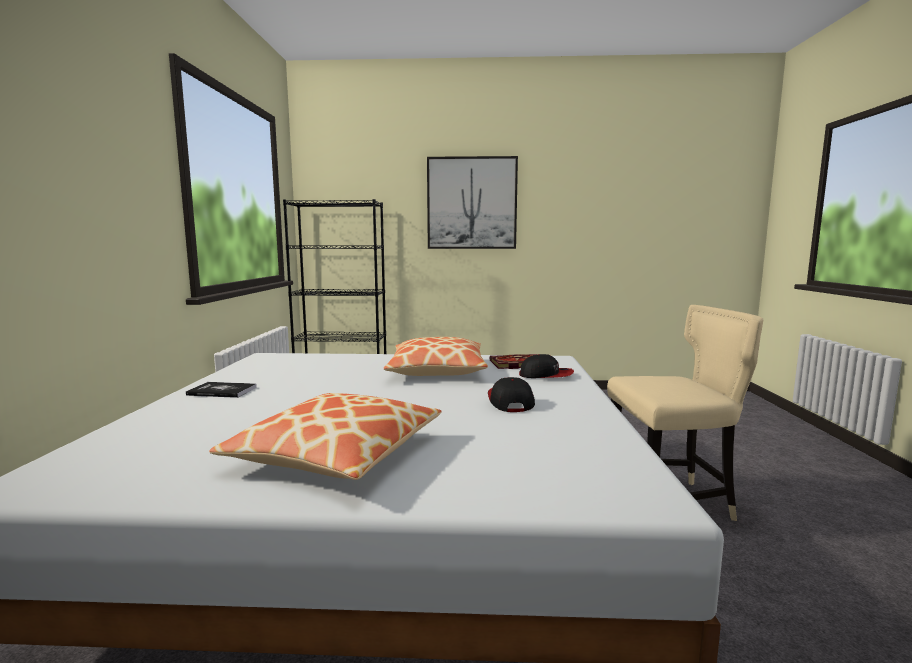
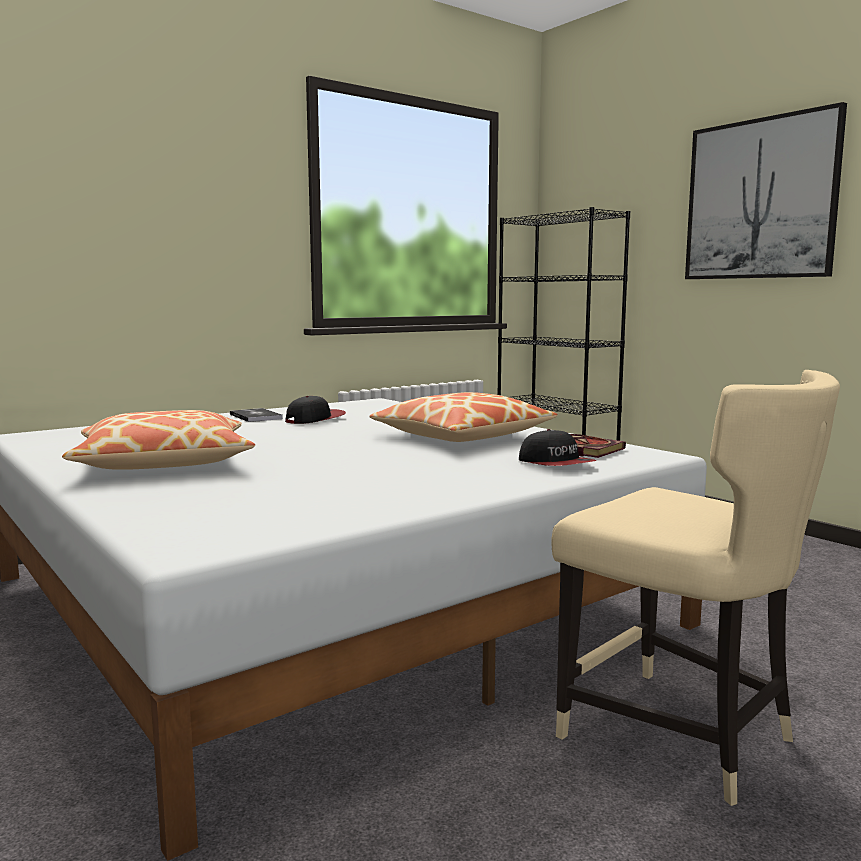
camera: 50 degrees right, 0 degrees up
(510, 401) = (408, 470): cap -> cap (315, 419)

